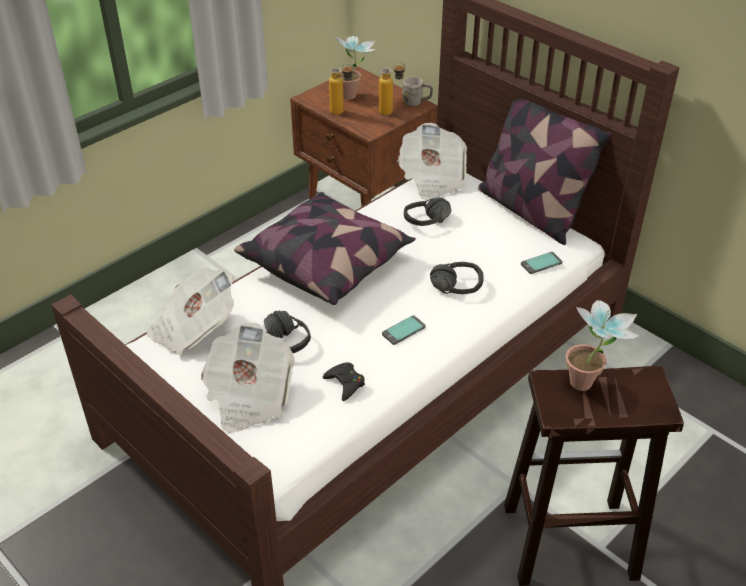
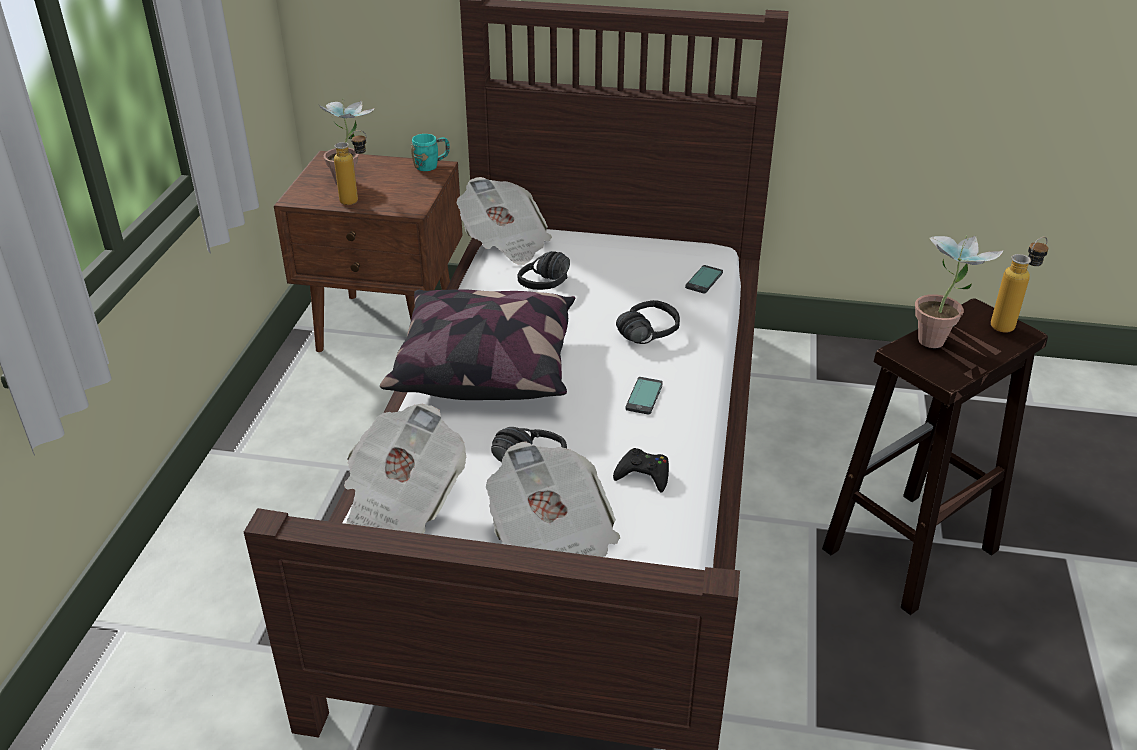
camera: 35 degrees left, 5 degrees down
(391, 112) = (414, 183): bottle -> bottle (1009, 324)
(416, 102) = (431, 165): grey mug -> turquoise mug
(530, 211) = (636, 238): pillow -> none

